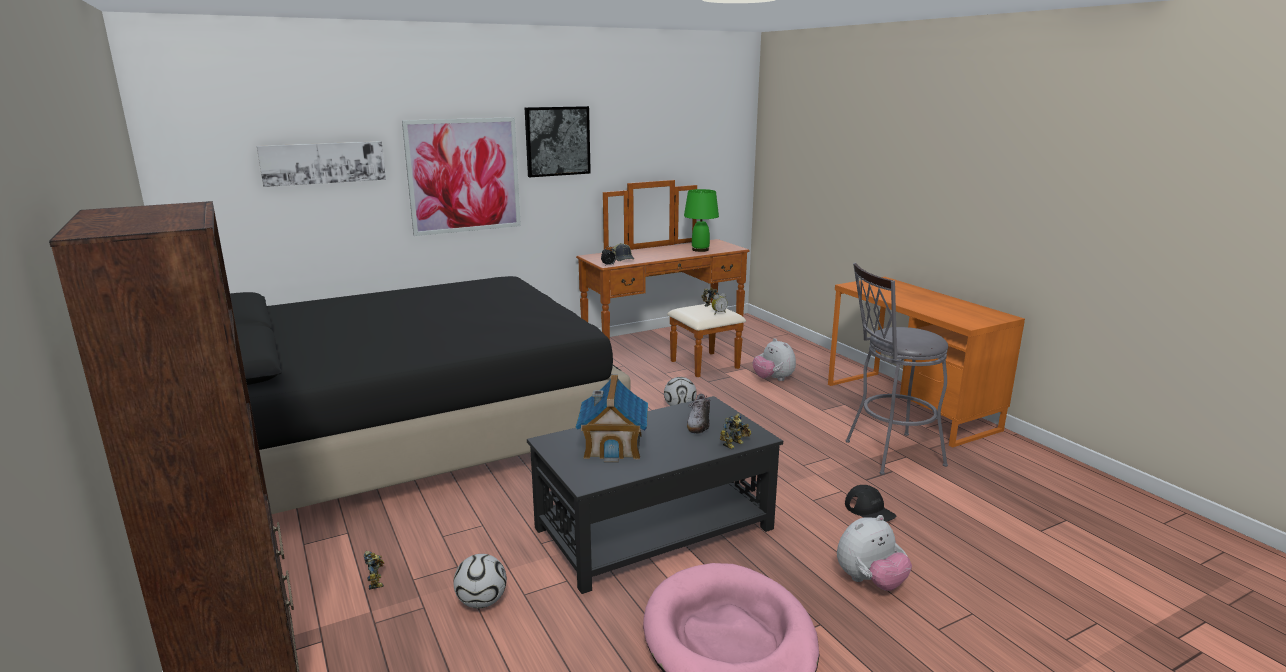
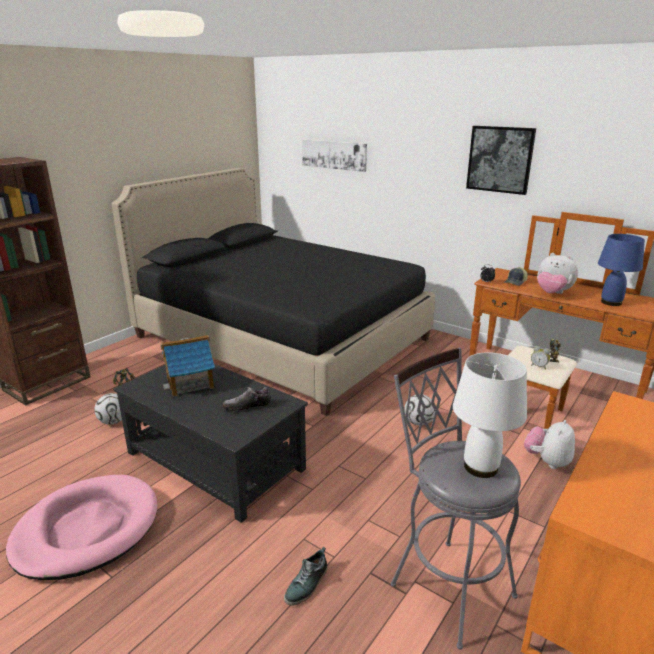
camera: 65 degrees right, 5 degrees up
(464, 175) = (417, 178): picture -> none
(700, 250) = (610, 302): green table lamp -> blue table lamp
(735, 445) = (214, 429): toy robot -> none
(869, 510) = (307, 584): black cap -> shoe
(870, 582) = (179, 602): plush toy -> plush toy (552, 293)
(914, 332) = (481, 466): none -> white table lamp

